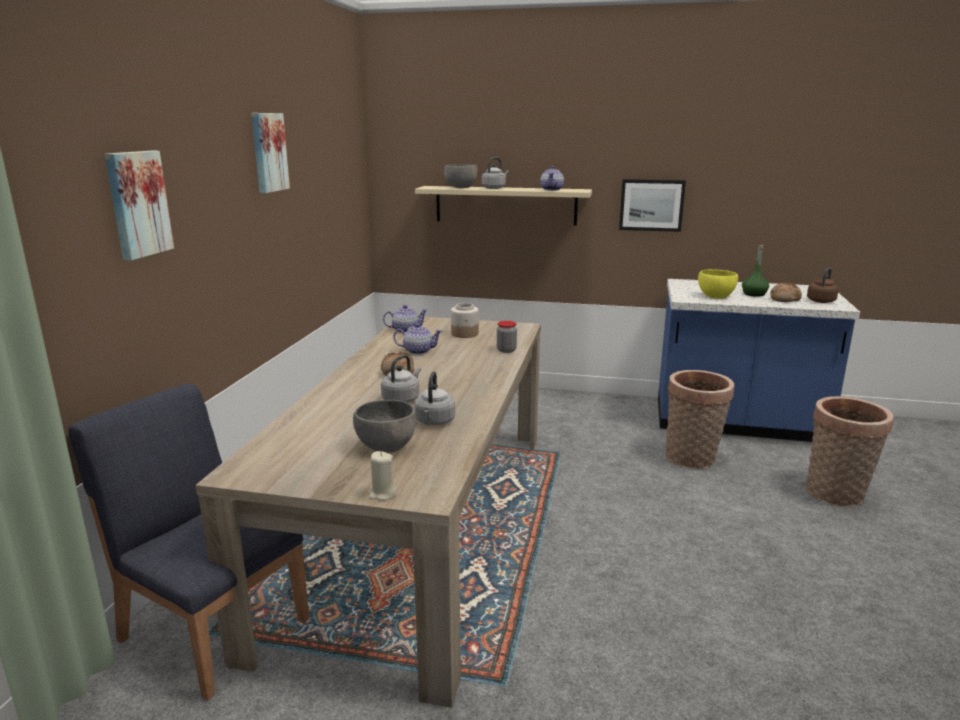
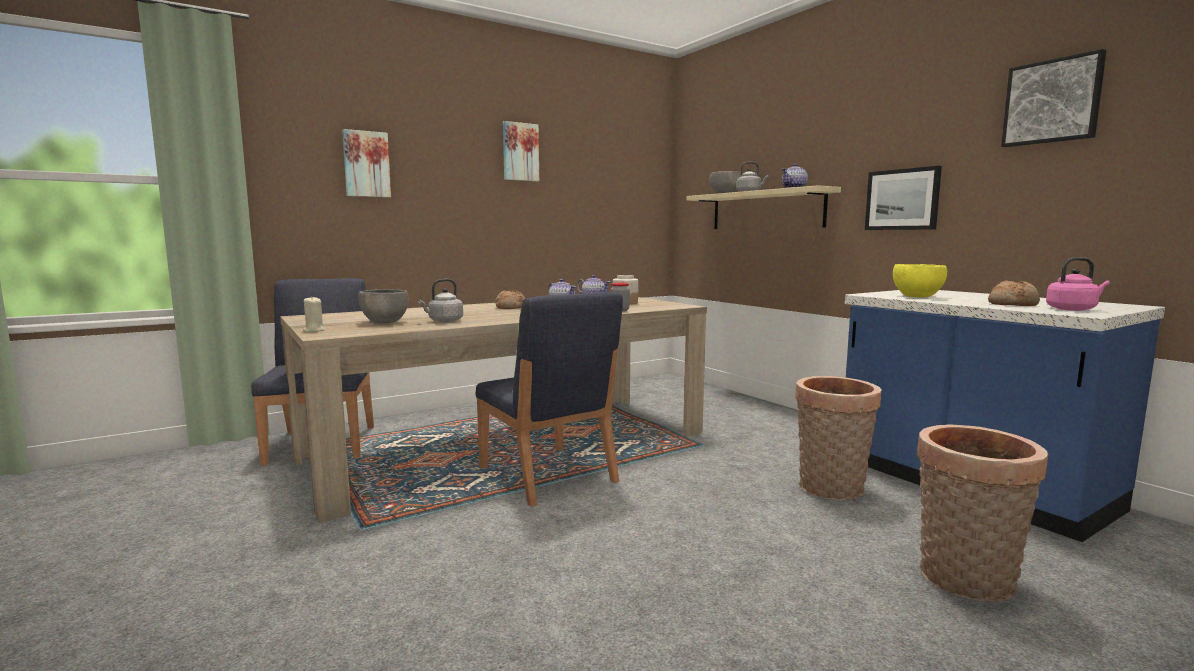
camera: 45 degrees right, 10 degrees down
(402, 399) = (468, 313): grey kettle -> none
(520, 539) = (547, 475): none -> blue chair
(754, 294) = (983, 299): green bottle -> none
(768, 142) = (1052, 102): none -> picture
(821, 301) = (1073, 309): brown kettle -> pink kettle

